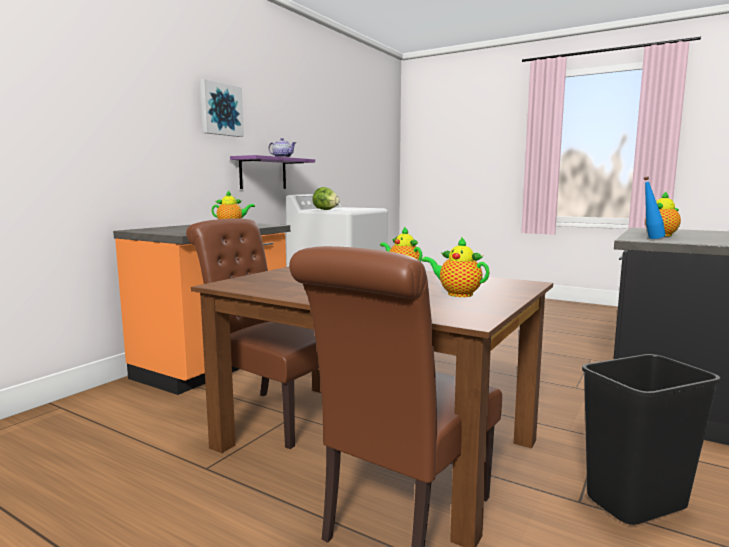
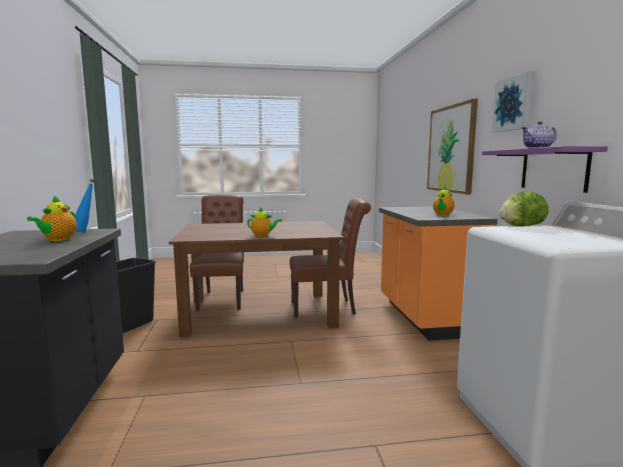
camera: 140 degrees right, 0 degrees up
(112, 139) = (451, 149): none -> picture
(457, 294) = (213, 230): teapot -> none

